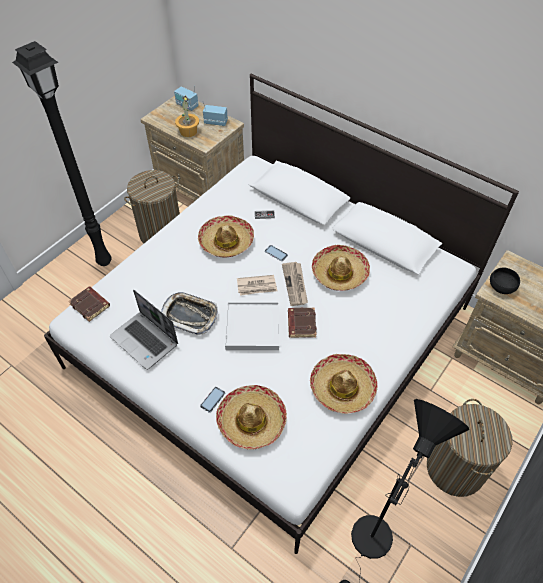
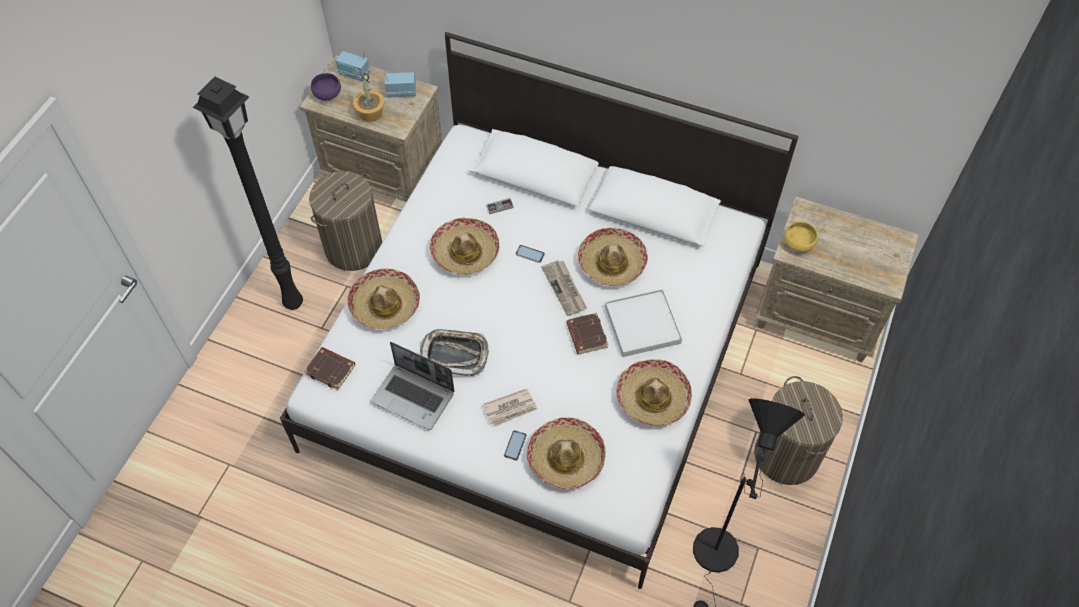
camera: 15 degrees left, 5 degrees up
(151, 266) = (384, 304): none -> hat
(163, 114) = (328, 94): none -> purple bowl
(253, 328) = (533, 353): white tray -> white tray (642, 325)
(257, 286) = (521, 301): newspaper -> newspaper (510, 409)
(500, 287) = (797, 244): black bowl -> yellow bowl

